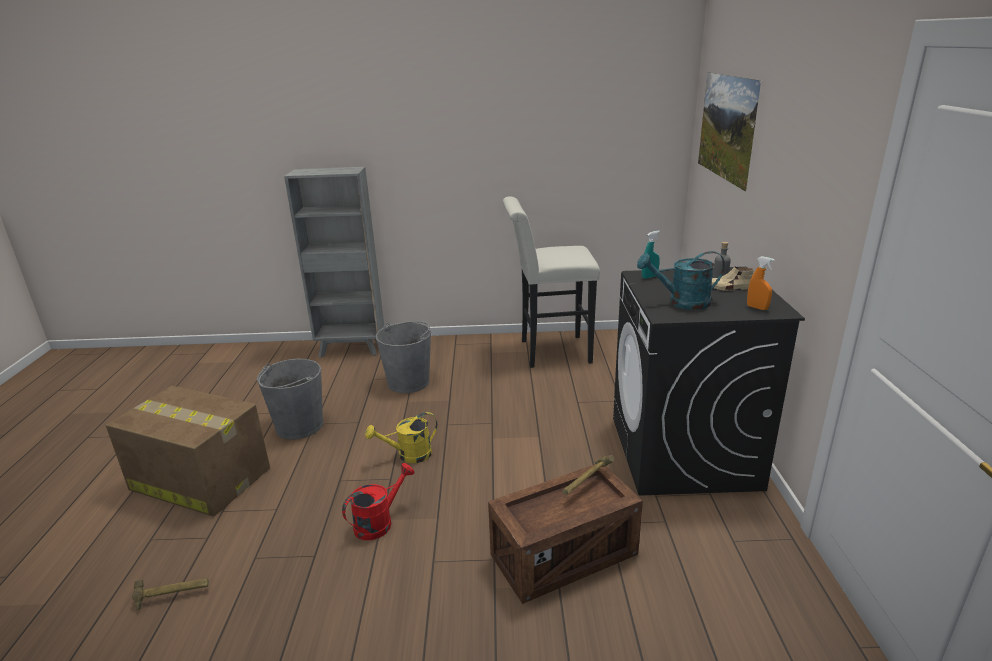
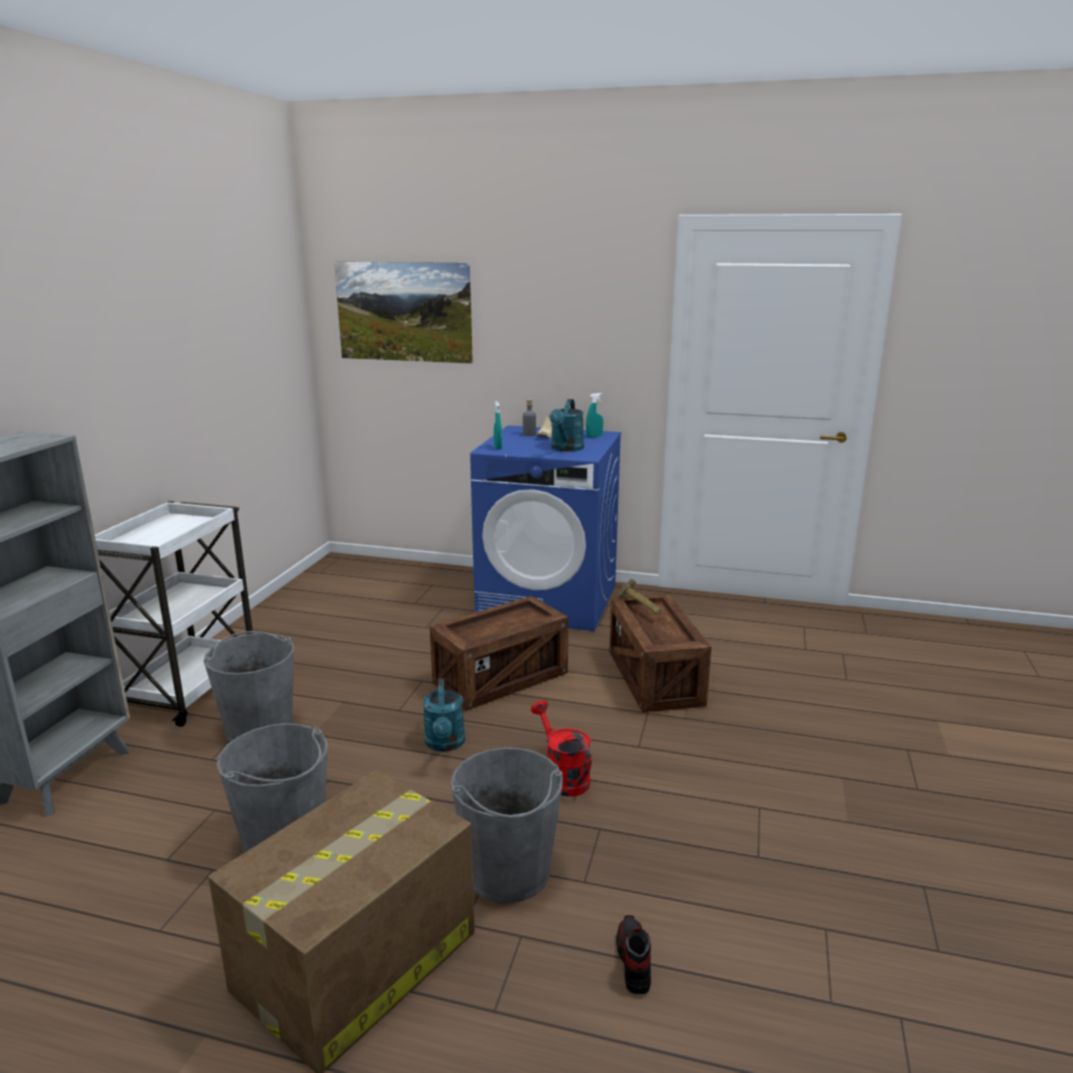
camera: 75 degrees left, 5 degrees down
(173, 597) = (633, 961): hammer -> shoe
(267, 518) = (508, 872): none -> grey bucket
(408, 455) = (445, 744): yellow watering can -> turquoise watering can
(445, 347) = (189, 687): none -> white cart
(513, 458) = (500, 678): none -> crate
(549, 352) = (300, 621): white stool -> none
(683, 453) = (549, 600): black washing machine -> blue washing machine
(757, 308) = (594, 436): orange spray bottle -> turquoise spray bottle

